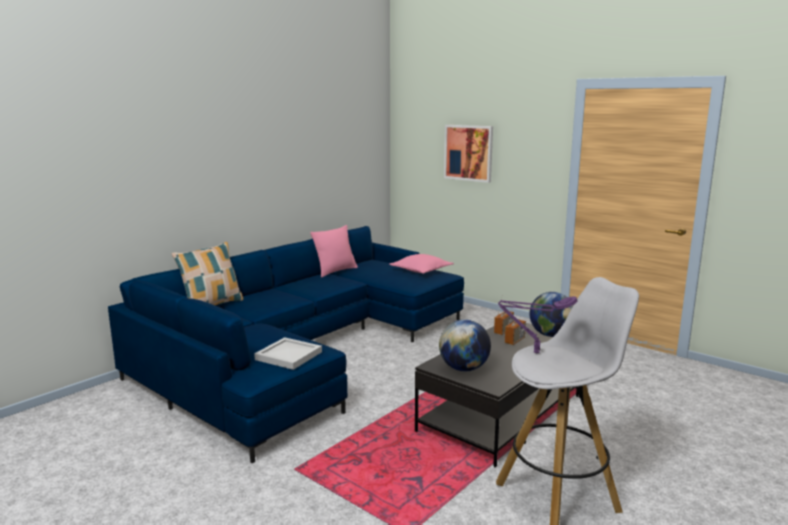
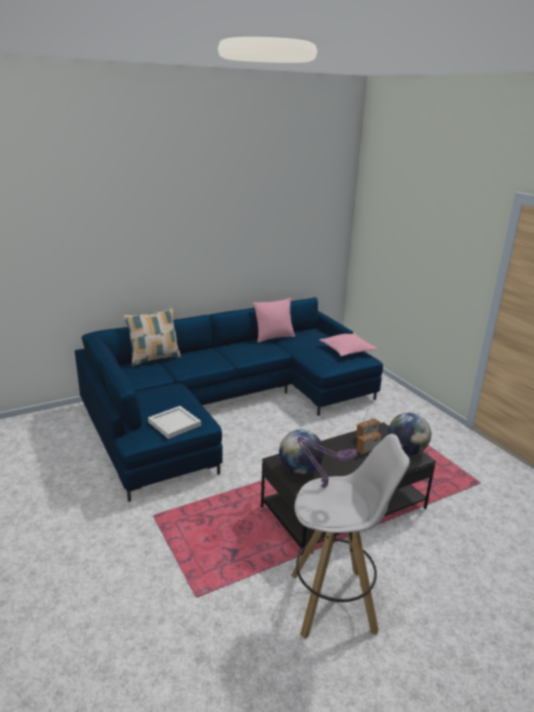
camera: 20 degrees right, 10 degrees up
(468, 153) = (413, 244): picture -> none

